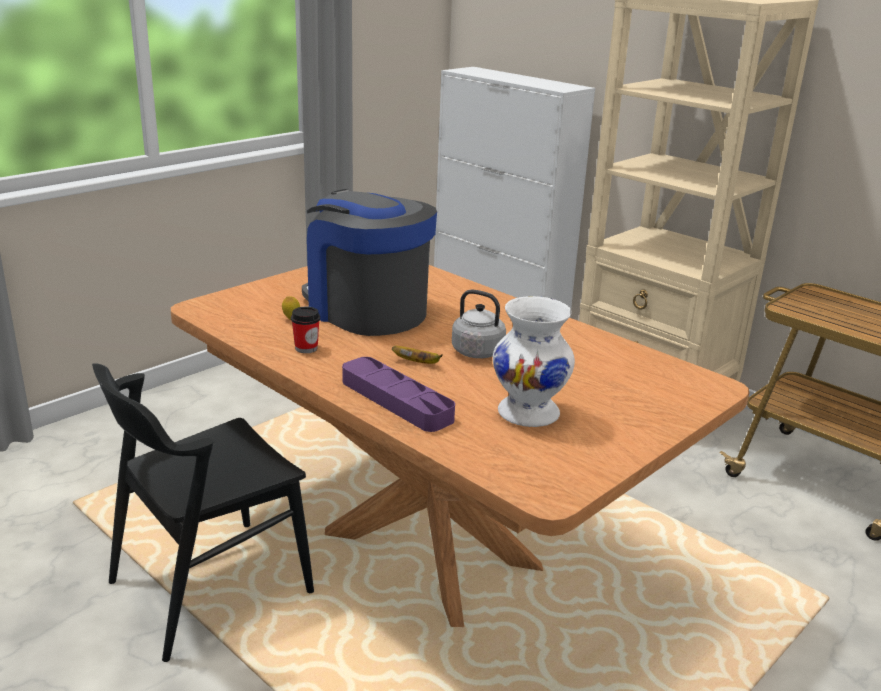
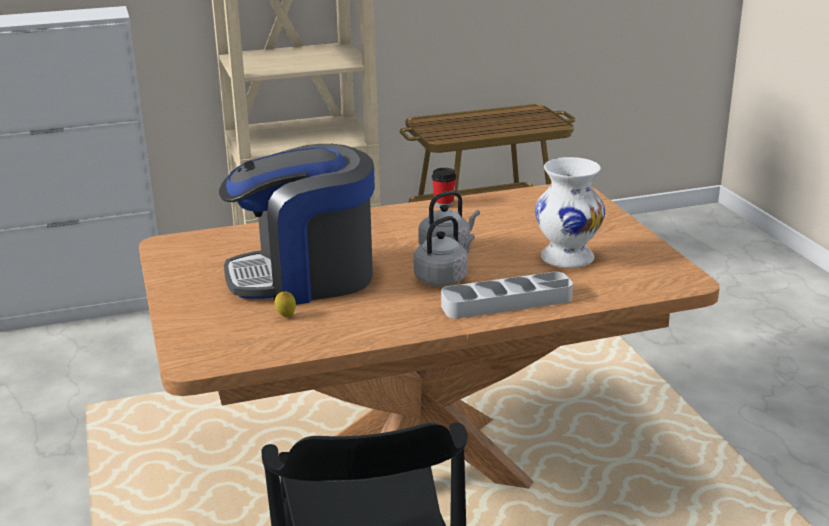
camera: 60 degrees left, 0 degrees up
(306, 348) = (364, 321): cup -> cup (444, 203)
(396, 400) = (506, 302): purple tray -> grey tray
(418, 363) = (443, 278): banana -> grey kettle

